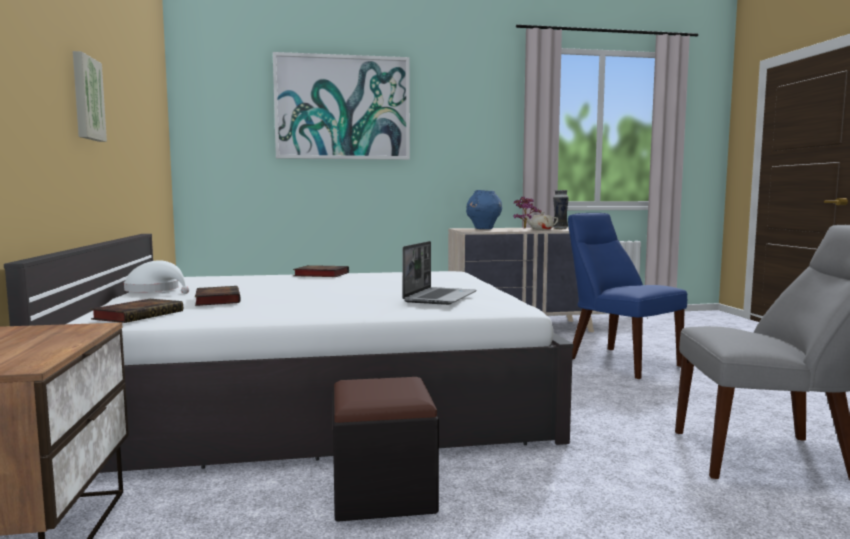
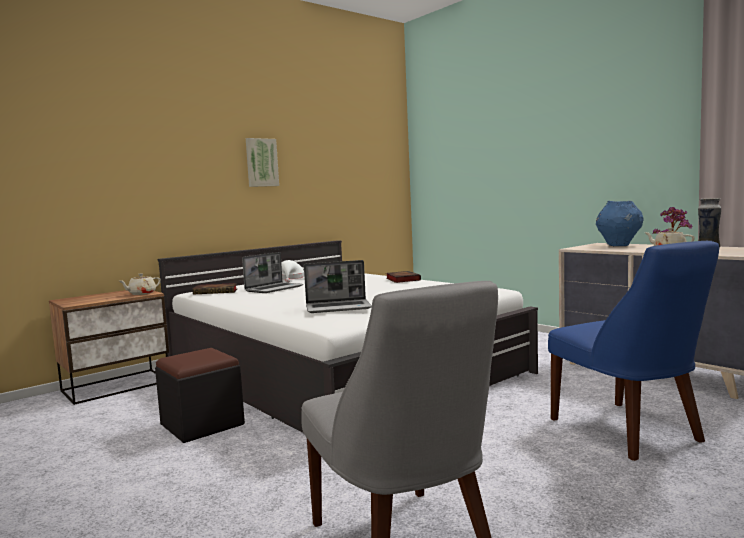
camera: 60 degrees right, 0 degrees up
(79, 330) = (141, 294): none -> beige teapot
(217, 300) = (274, 289): book -> laptop
(342, 108) = (515, 124): picture -> none
(619, 361) = (629, 432): blue chair -> blue chair turned 135 degrees clockwise

